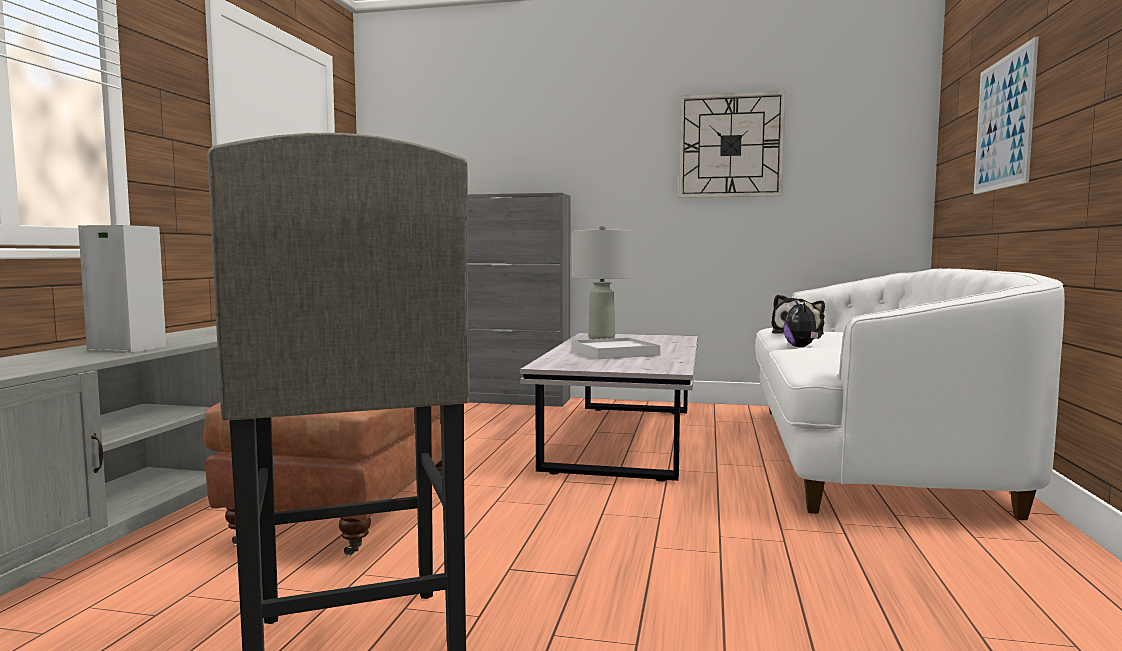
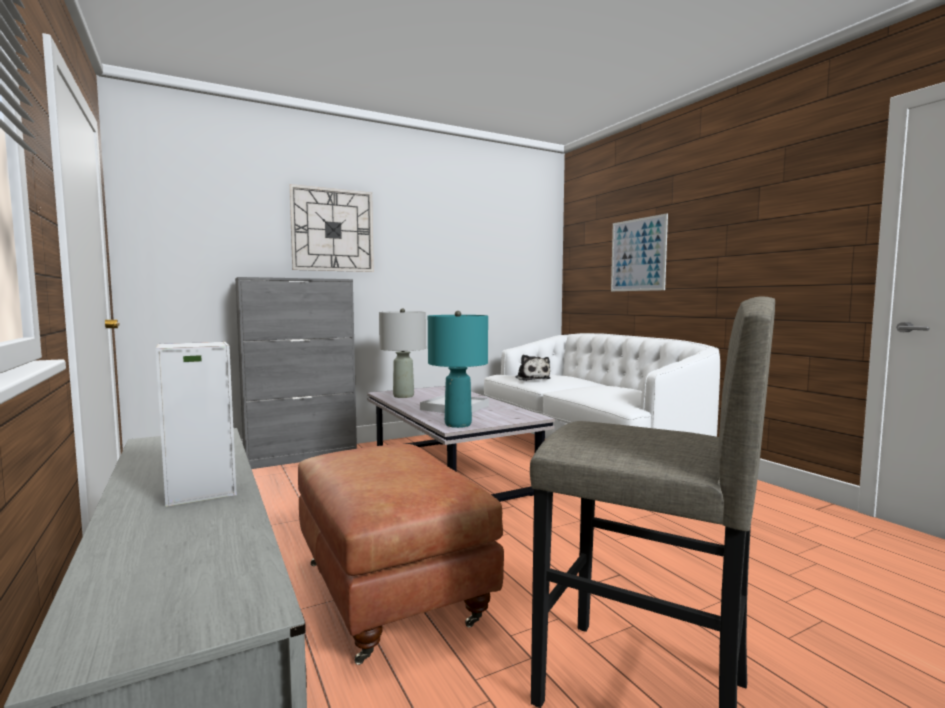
camera: 40 degrees left, 0 degrees up
(559, 364) = (458, 424): none -> turquoise table lamp
(730, 145) = (456, 248): wall clock -> wall clock (332, 230)
(801, 347) = (555, 388): plush toy -> none

